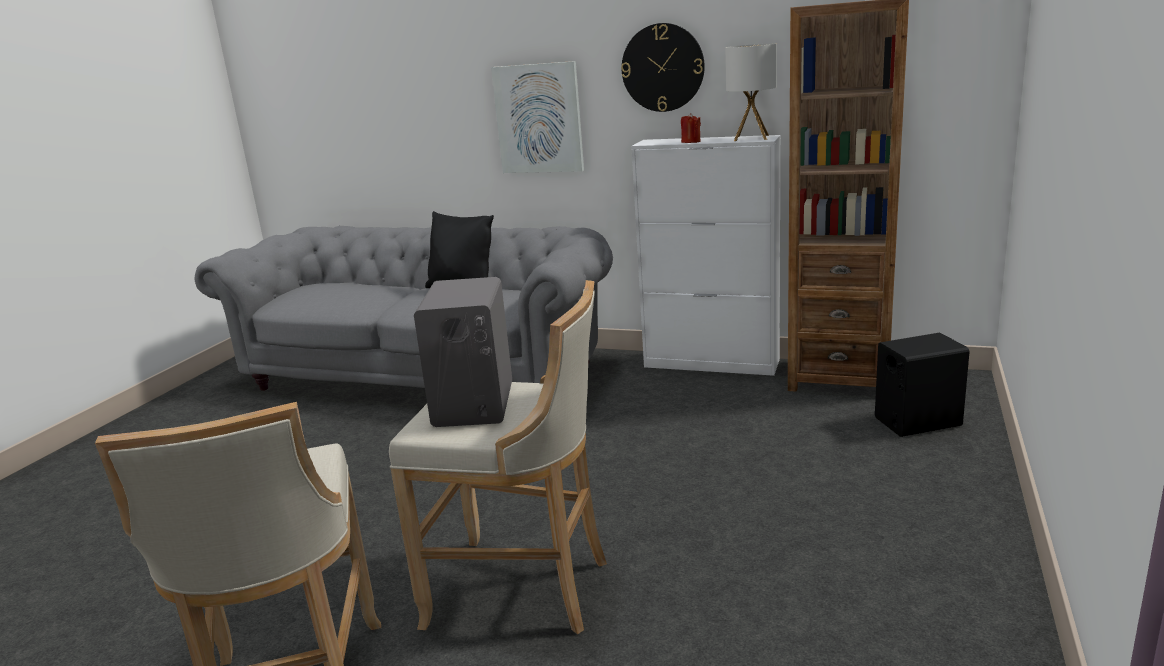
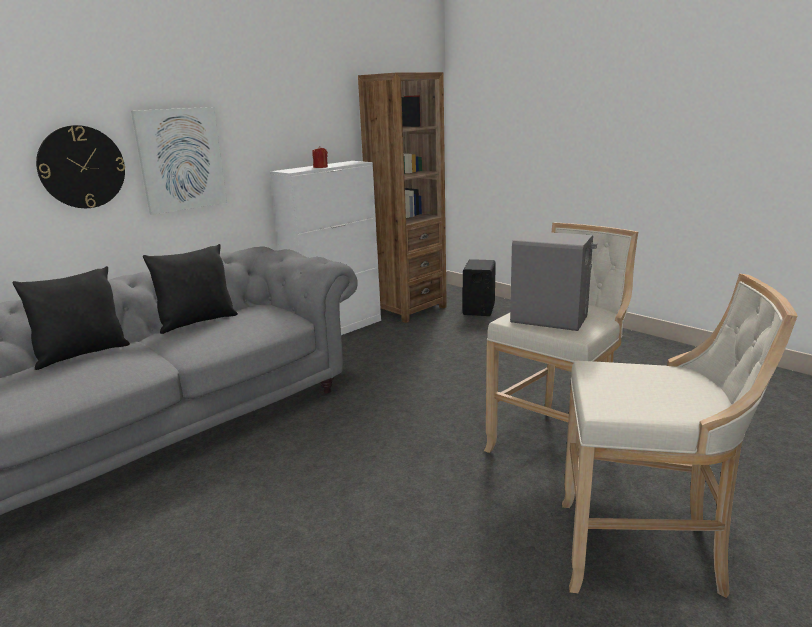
camera: 65 degrees left, 0 degrees up
(372, 284) = (82, 354): none -> black pillow
(662, 68) = (278, 114): wall clock -> wall clock (82, 167)
(751, 138) = (348, 162): table lamp -> none

